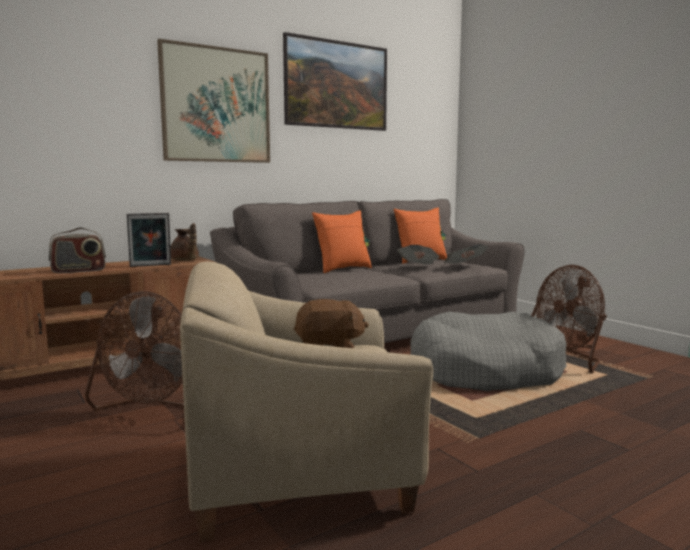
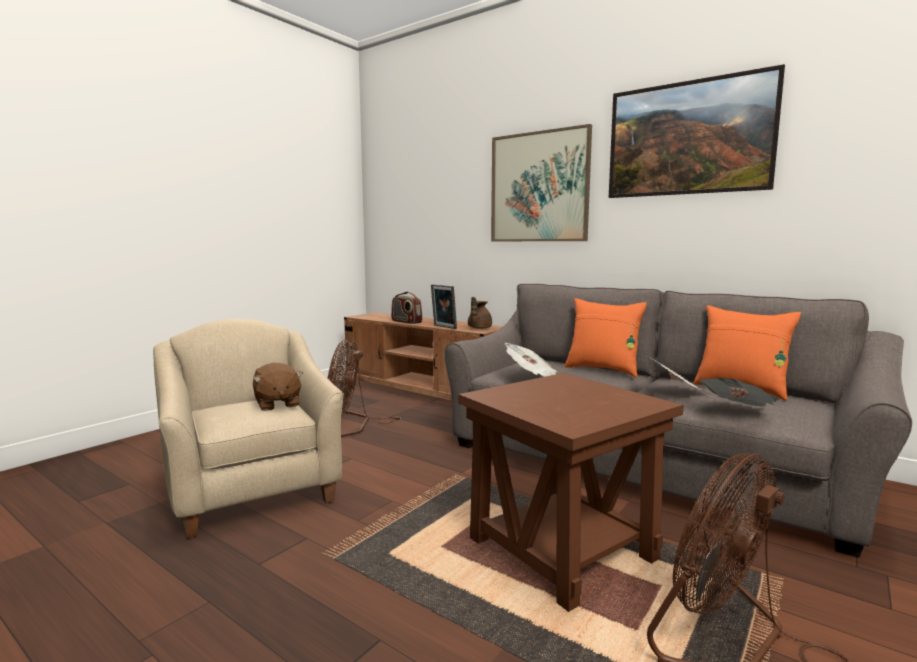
camera: 70 degrees right, 0 degrees up
(348, 280) = (532, 377): none -> newspaper
(484, 371) = (563, 548): grey dog bed -> brown side table

